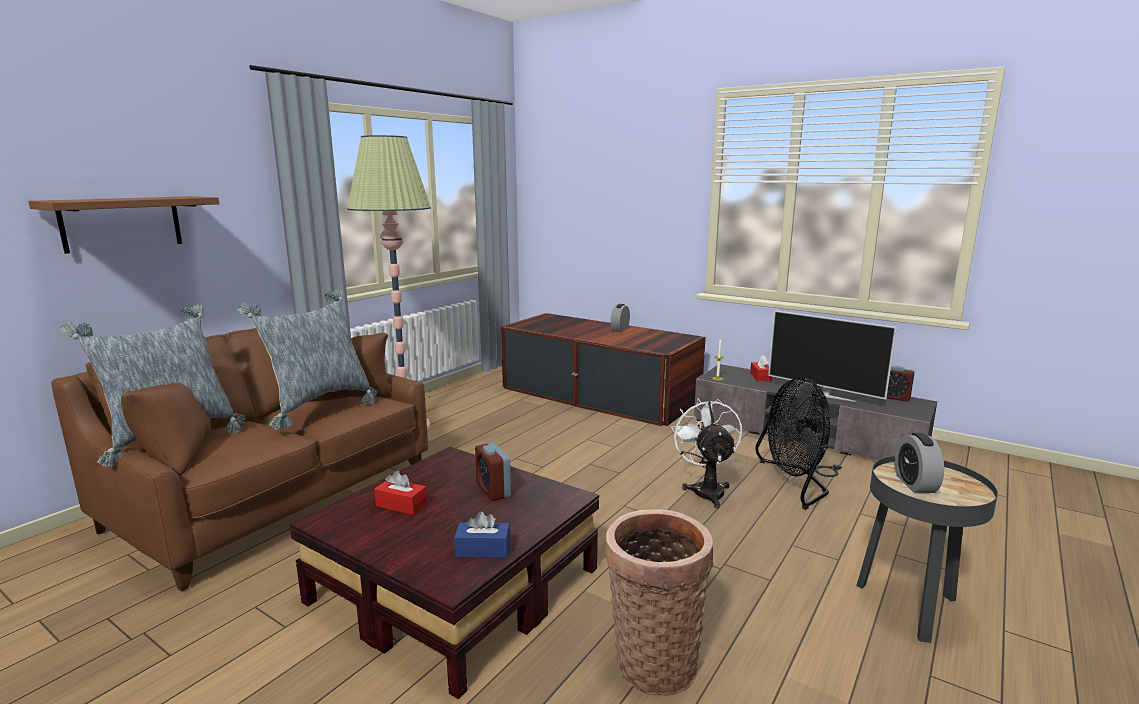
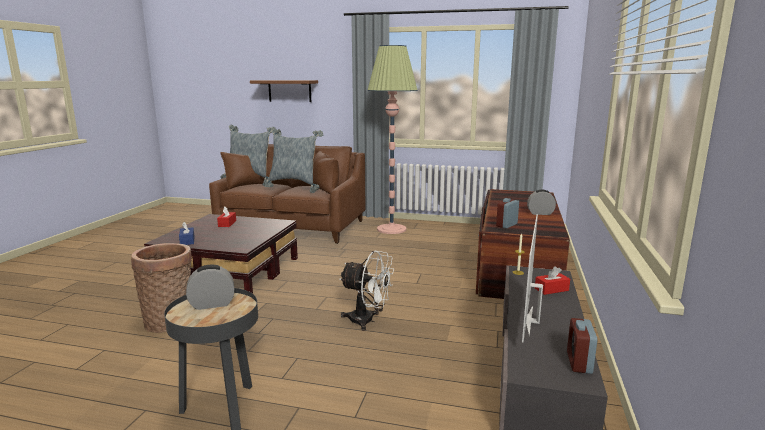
camera: 70 degrees right, 0 degrees up
(493, 490) = (245, 234): alarm clock -> alarm clock (506, 225)
(706, 489) = (367, 321): white fan -> white fan turned 45 degrees clockwise
(799, 481) = (413, 360): black fan -> none

